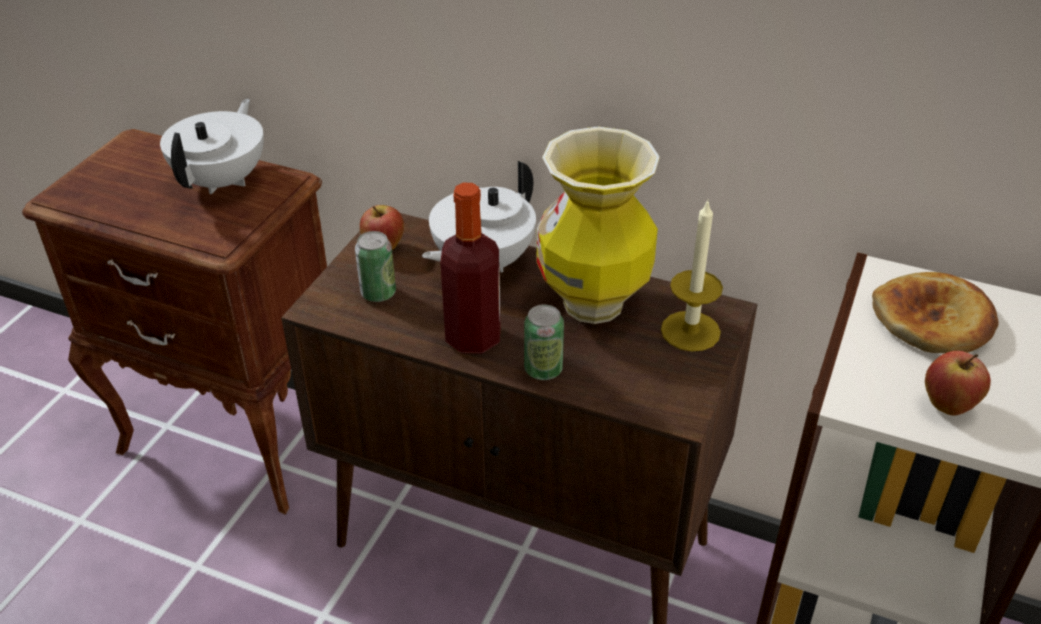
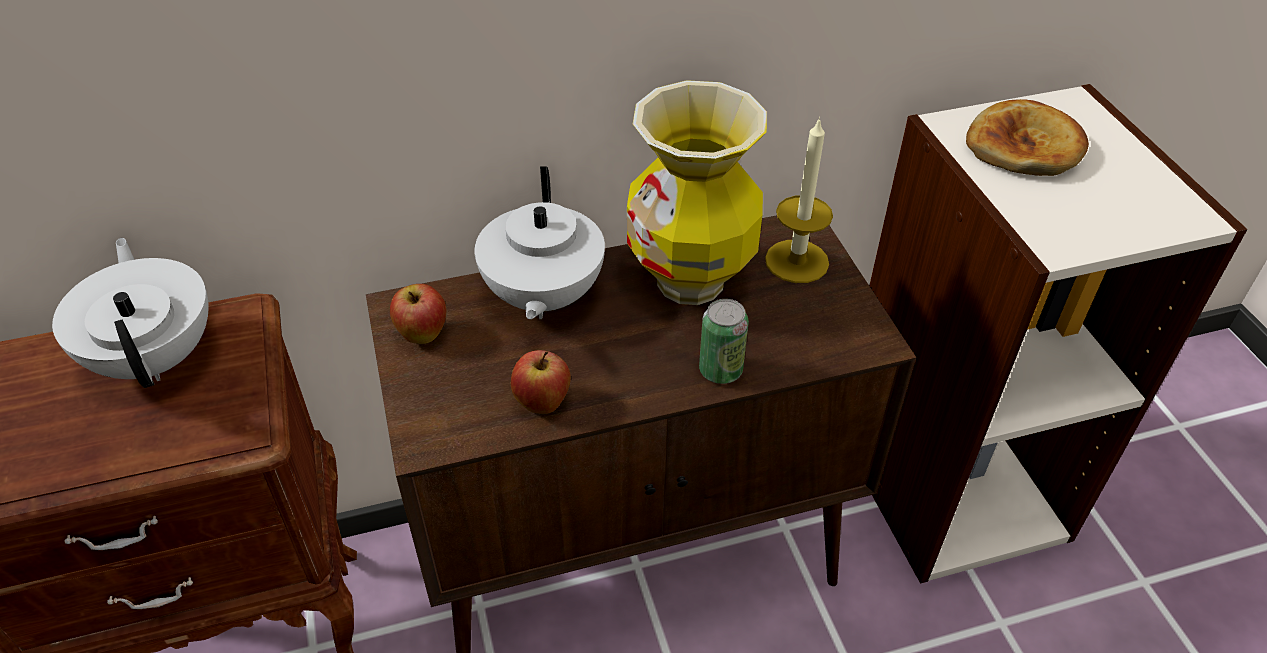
camera: 40 degrees left, 5 degrees up
(378, 293) = (474, 387): can -> none
(473, 338) = (622, 378): bottle -> none
(948, 406) = (1116, 212): apple -> apple (543, 403)

